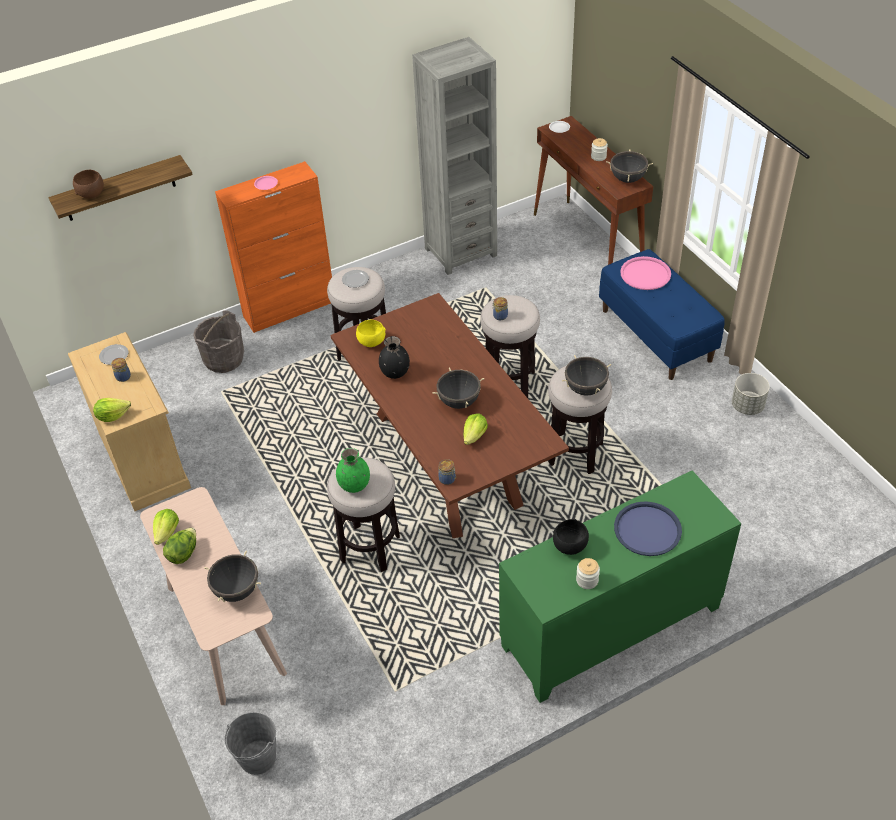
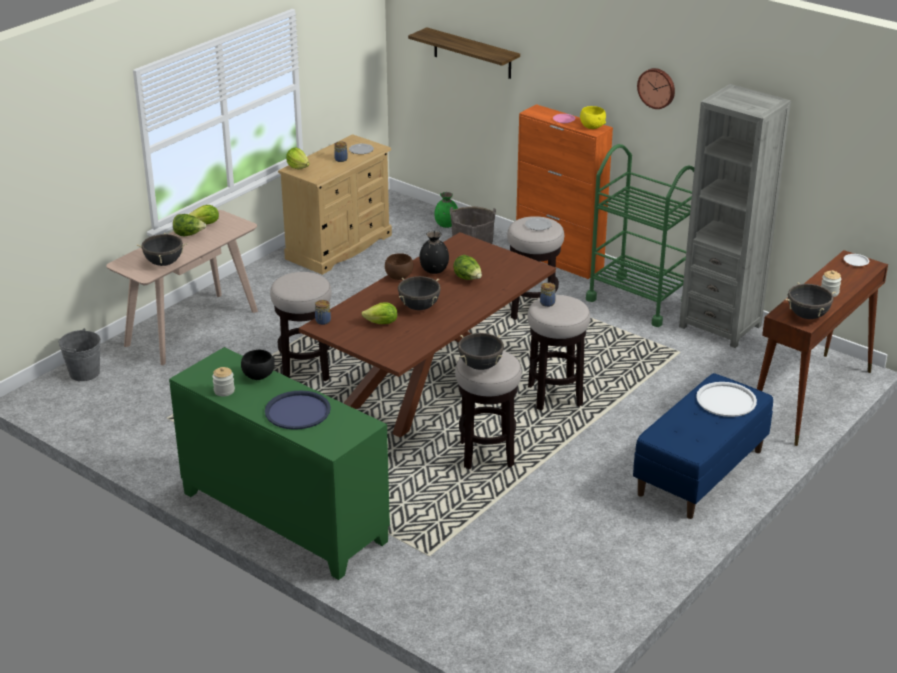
camera: 65 degrees right, 15 degrees down
(92, 194) = (441, 38): brown bowl -> brown bowl (399, 277)
(340, 99) = (657, 88): none -> wall clock
(354, 485) = (292, 282): green vase -> green vase (446, 225)
(371, 342) = (464, 251): yellow bowl -> yellow bowl (592, 127)
(391, 283) = (638, 300): none -> green cart
(425, 354) = (468, 279): none -> lettuce
(645, 274) = (726, 400): pink tray -> white tray
(747, 406) = (637, 556): grey planter -> none

